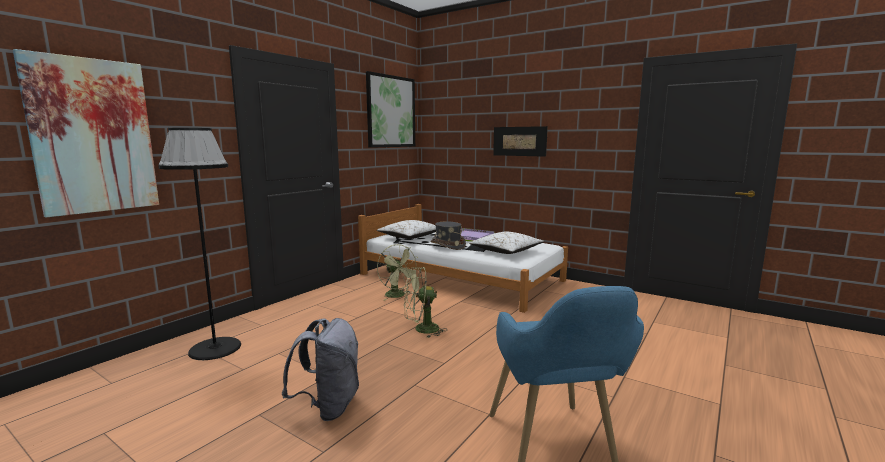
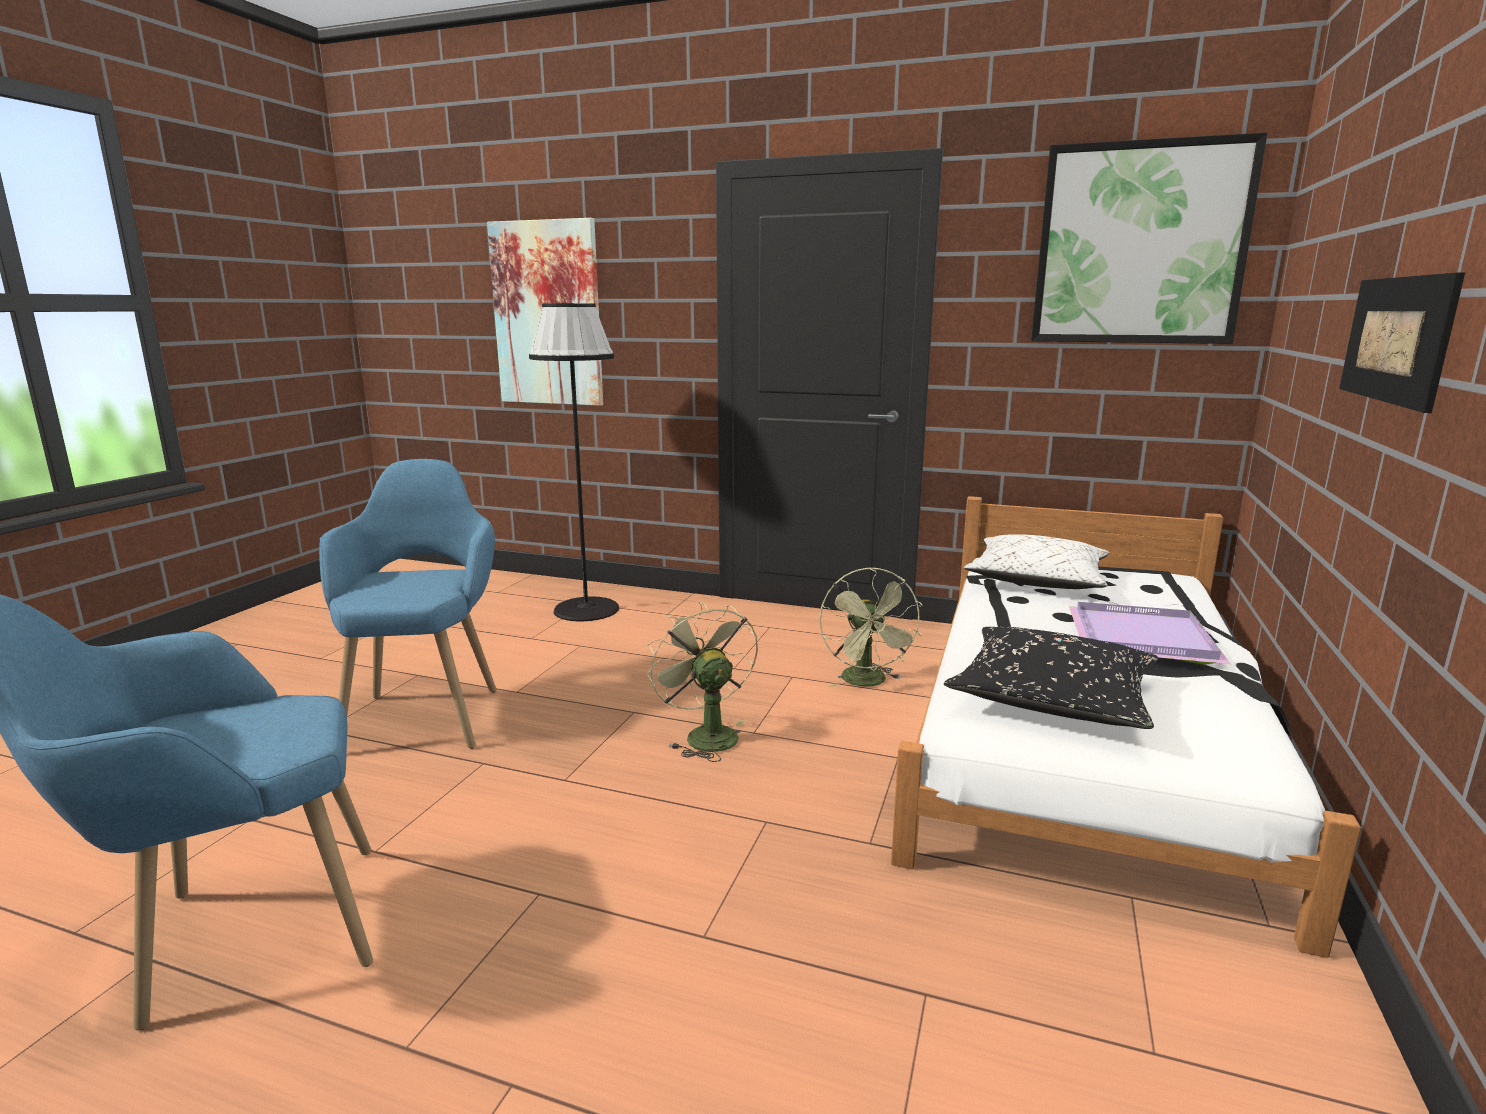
camera: 75 degrees right, 5 degrees up
(328, 407) = (427, 710): grey backpack -> blue armchair
(398, 296) = (868, 682): green fan -> green fan turned 45 degrees counterclockwise
(447, 246) = (1006, 624): grey hat -> none
(506, 251) = (1052, 699): white pillow -> black pillow

